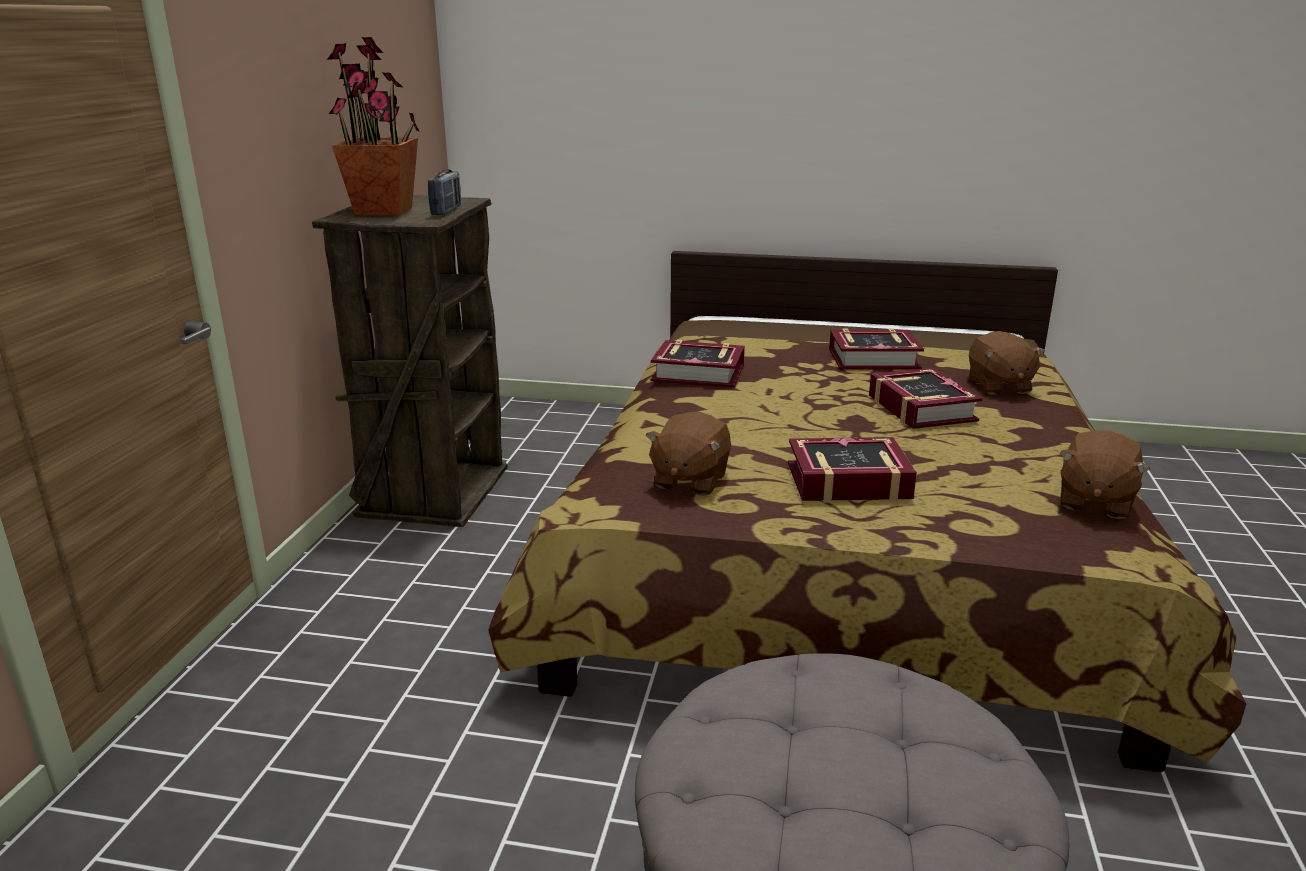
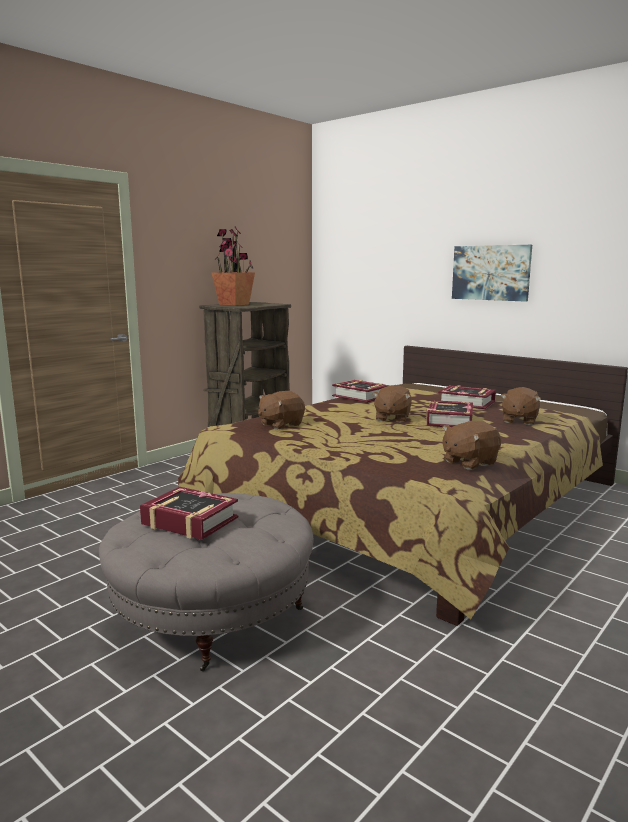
camera: 30 degrees right, 10 degrees down
(446, 211) = (258, 305): radio -> none
(830, 119) = (491, 273): none -> picture
(835, 421) = (392, 418): none -> brown plush toy
(848, 482) = (351, 435): book -> book (189, 521)

